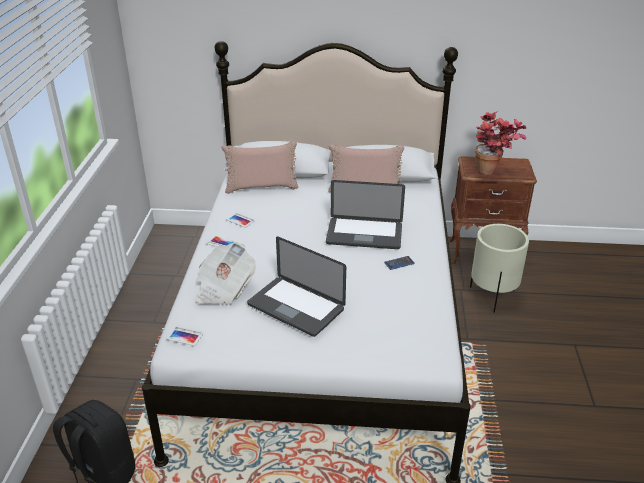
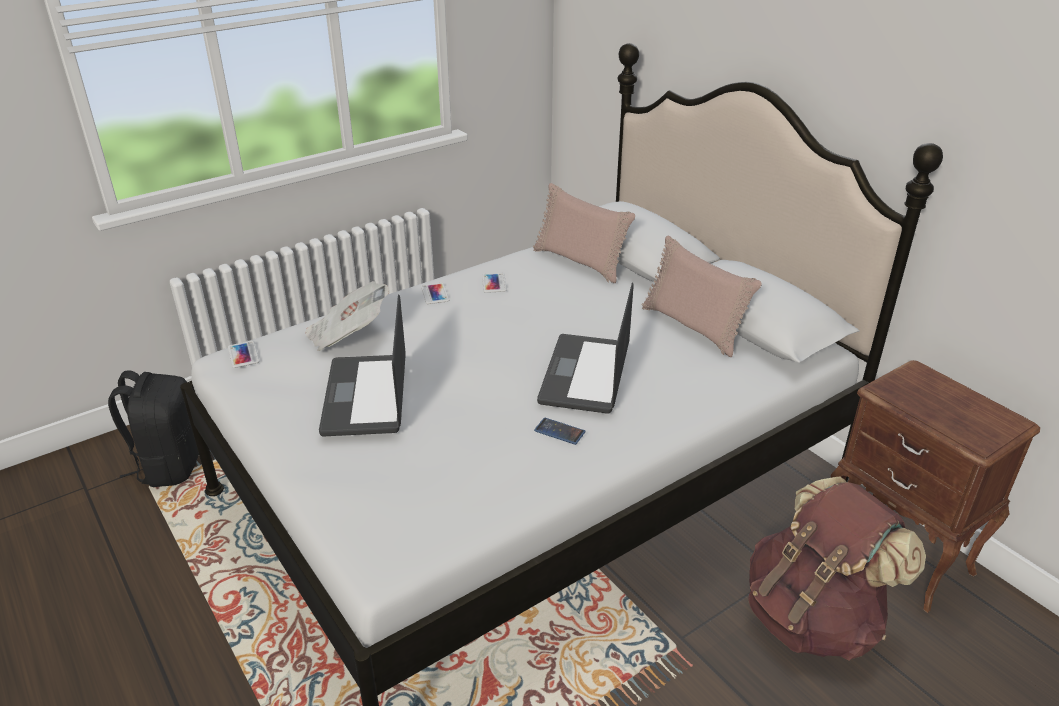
camera: 50 degrees right, 0 degrees up
(364, 234) = (585, 375): laptop -> laptop turned 45 degrees clockwise
(492, 173) = (921, 409): potted plant -> none
(492, 296) = (813, 617): beige planter -> brown backpack

